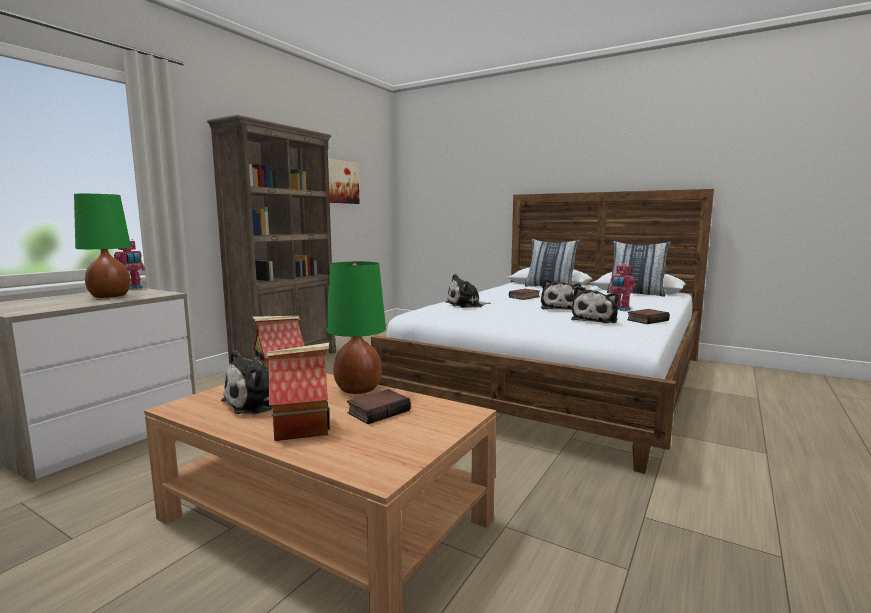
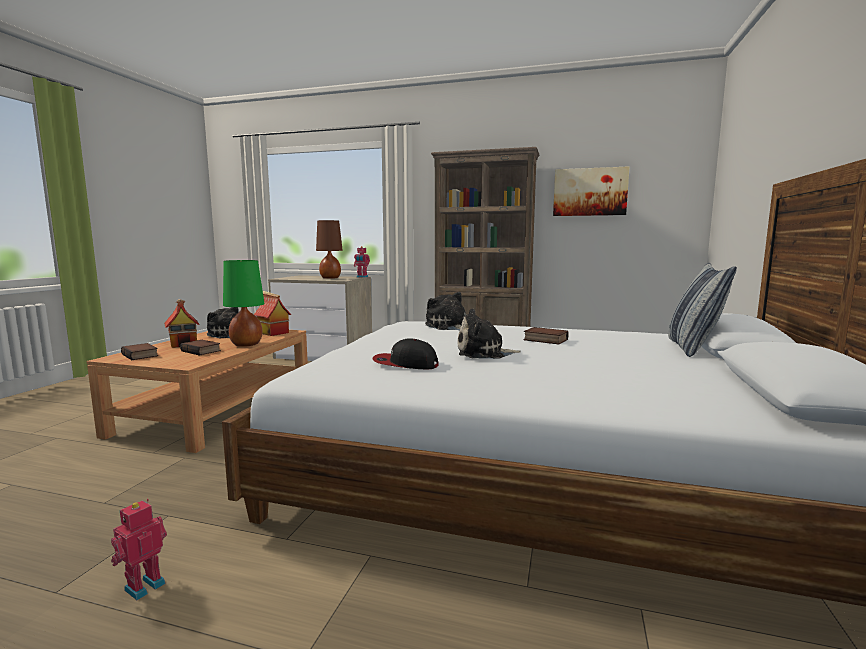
camera: 75 degrees right, 0 degrees up
(110, 296) = (330, 278): green table lamp -> brown table lamp
(595, 320) = (405, 364): plush toy -> cap
(620, 309) = (502, 375): toy robot -> toy robot (143, 585)
(636, 293) = (732, 391): pillow -> none
(647, 320) = (422, 384): book -> book (141, 355)

